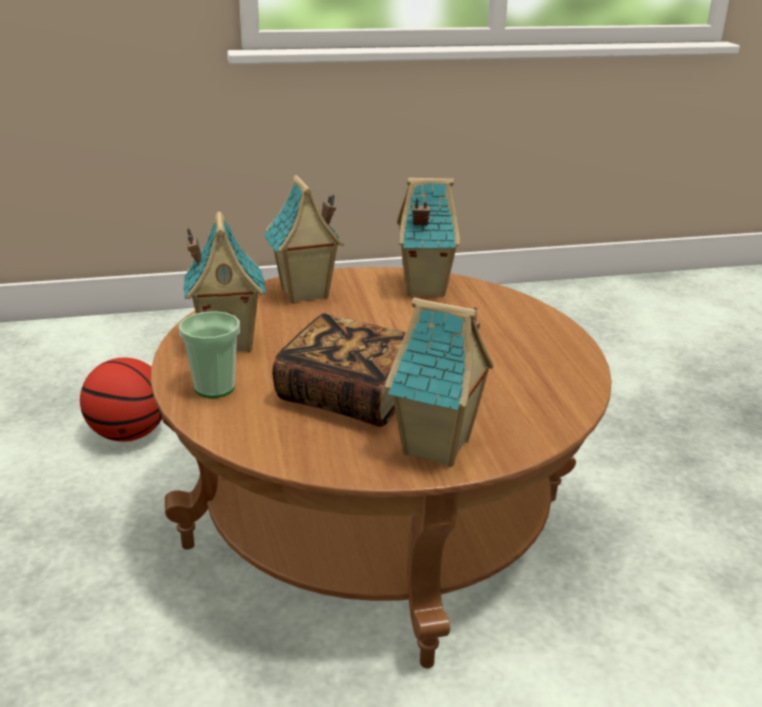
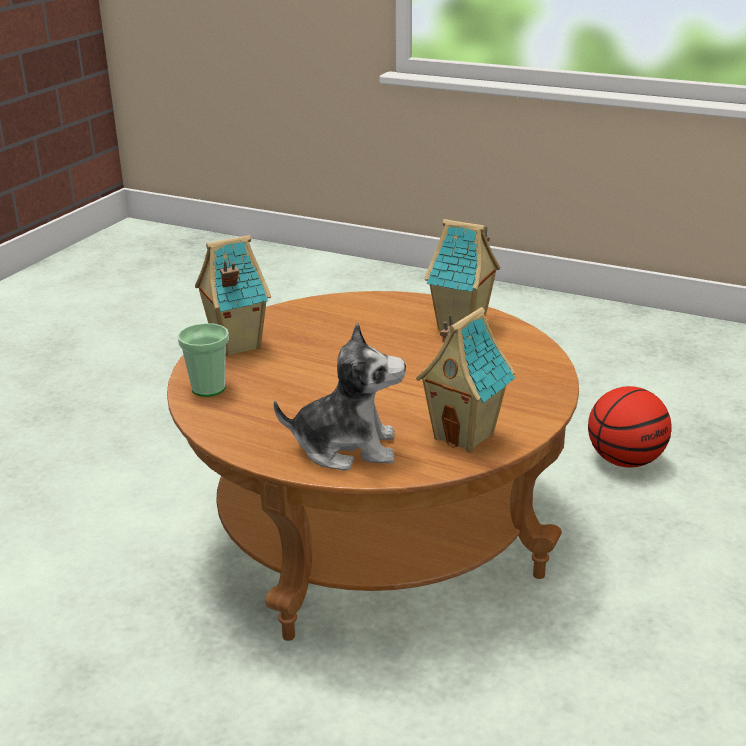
camera: 130 degrees right, 0 degrees up
(215, 388) = (402, 308): cup -> cup (208, 388)
(304, 294) = (518, 377): toy house -> none
(350, 396) = (330, 341): book -> none
(508, 319) = (346, 448): none -> plush toy

